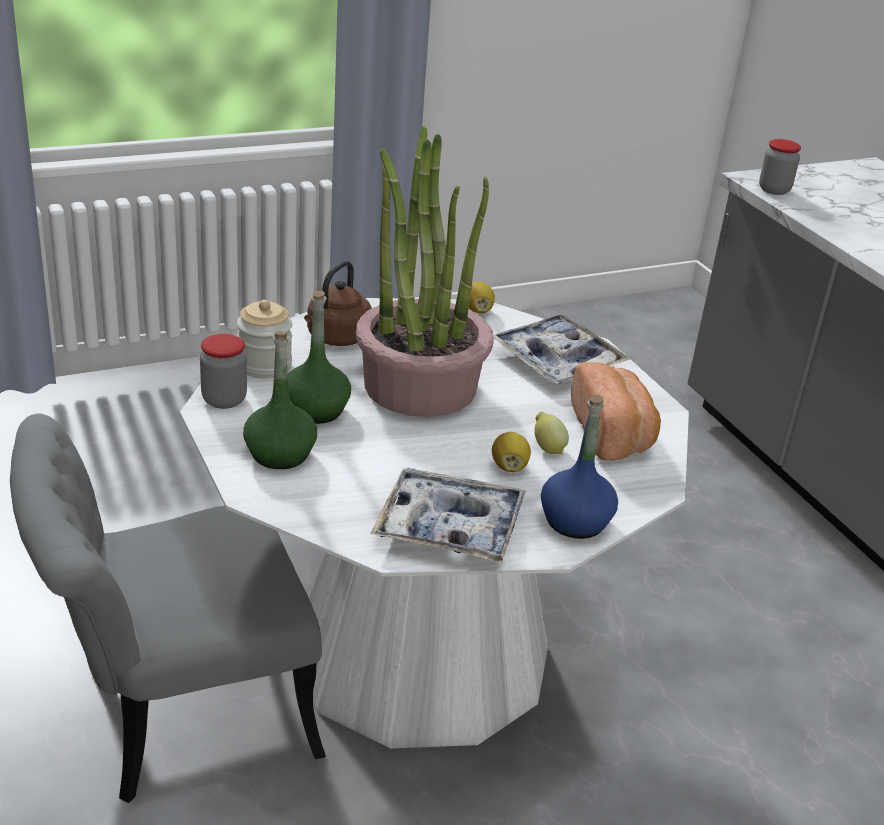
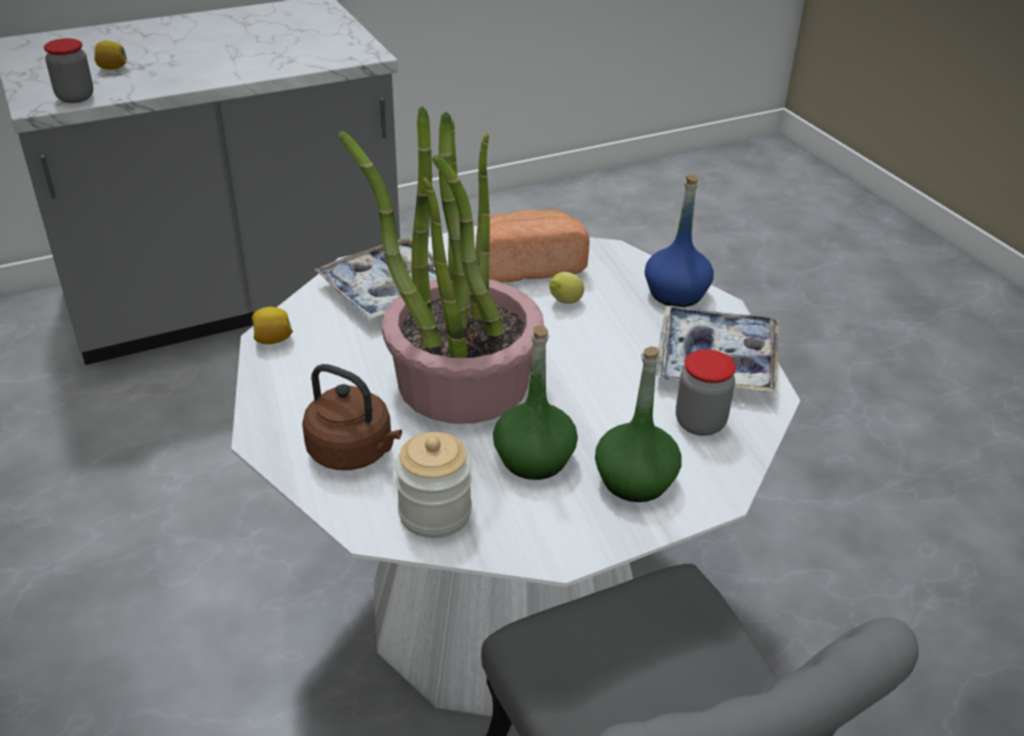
camera: 90 degrees left, 5 degrees up
(224, 399) = (529, 542): jar -> jar (700, 423)
(509, 466) = (603, 325): lemon -> lemon (112, 68)

